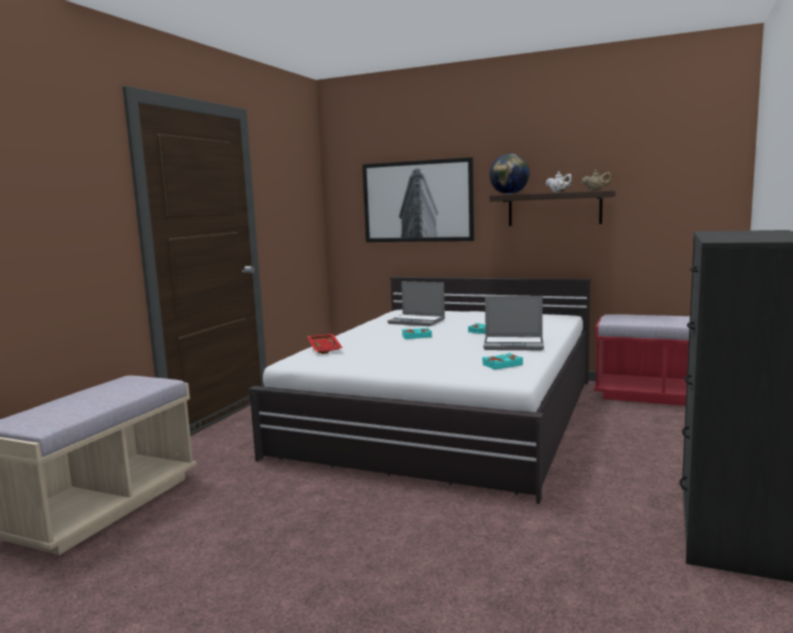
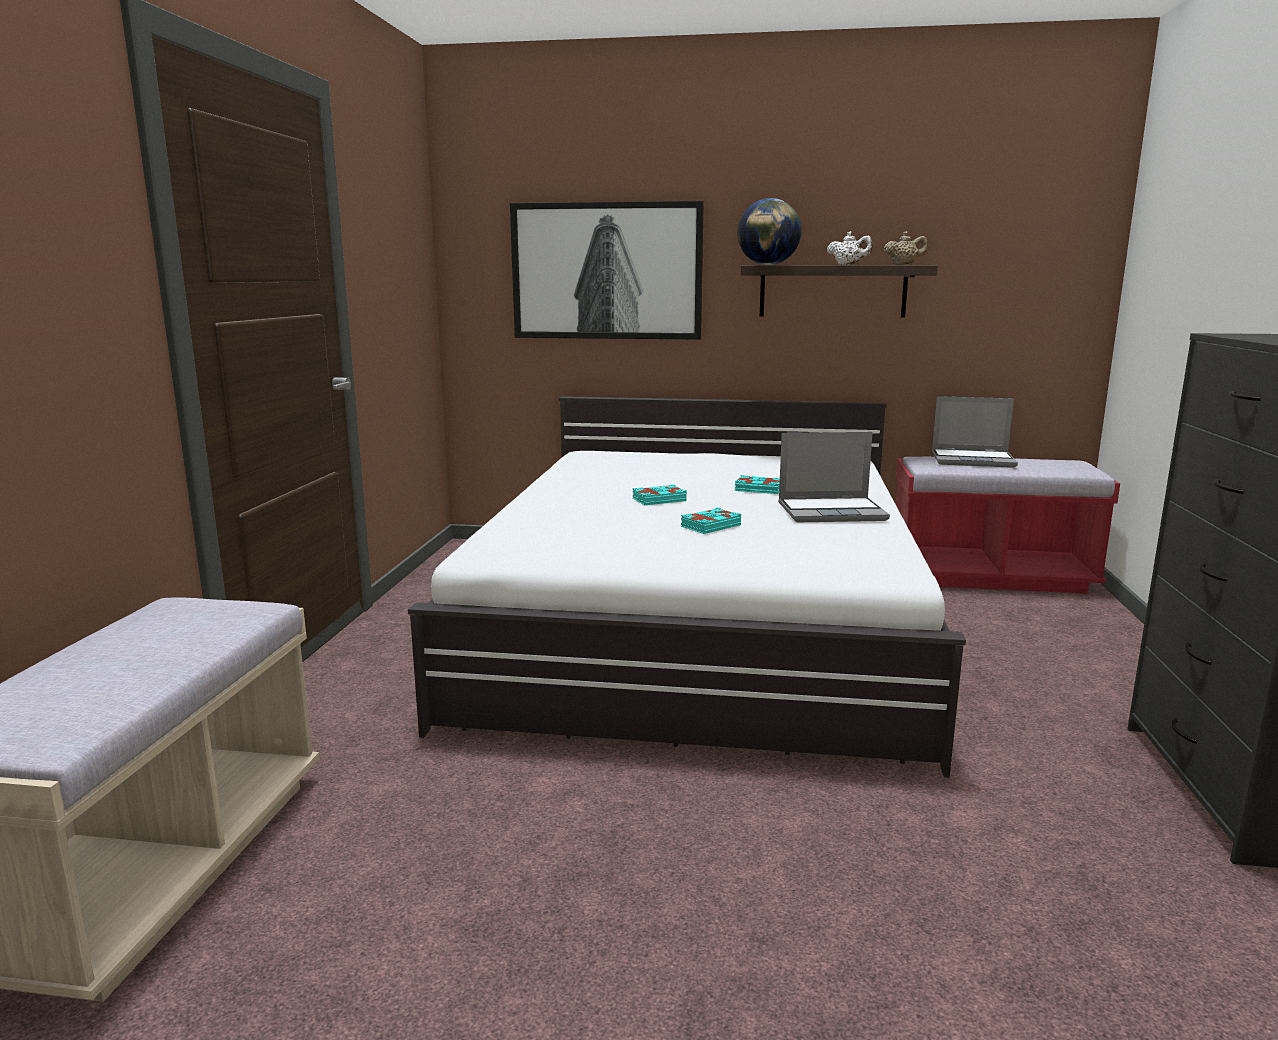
camera: 15 degrees left, 5 degrees up
(325, 349) = (525, 528): red tray -> none
(417, 321) = (632, 472): laptop -> laptop (973, 460)
(502, 365) = (853, 549): turquoise book -> turquoise book (710, 526)

